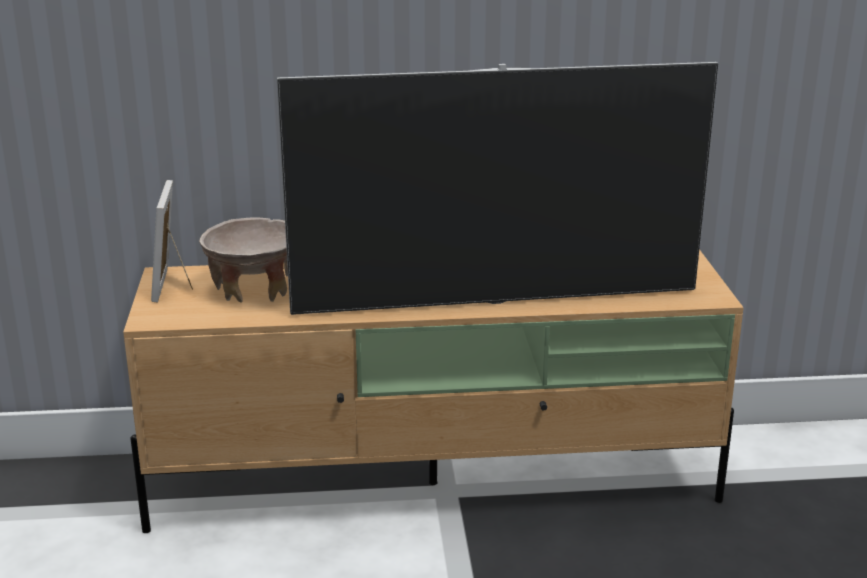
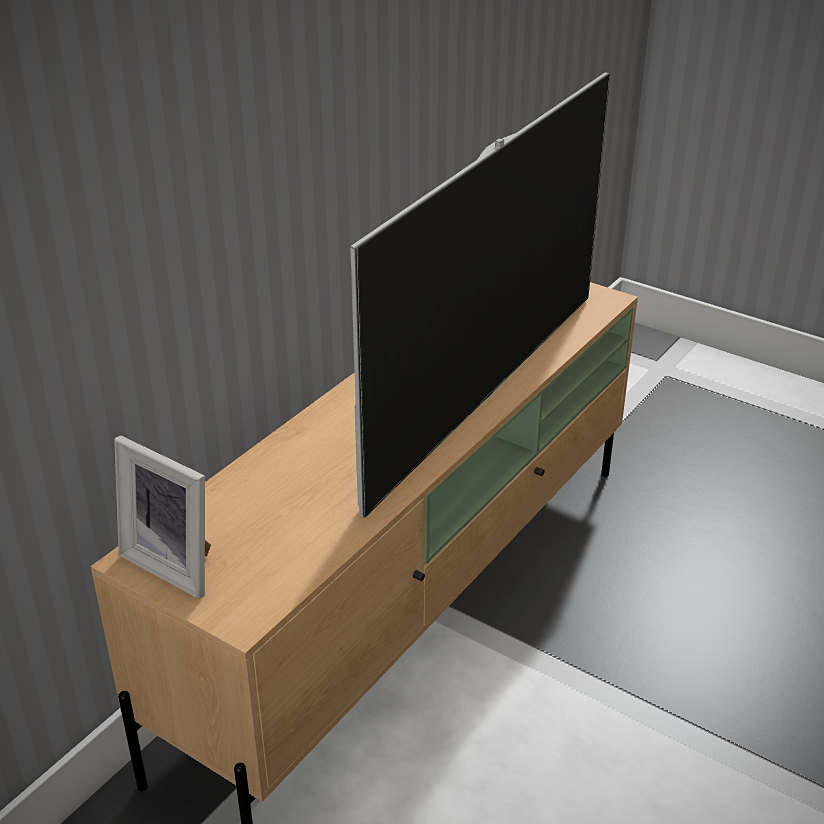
camera: 50 degrees left, 10 degrees up
(255, 288) = (265, 513): beige bowl -> none

